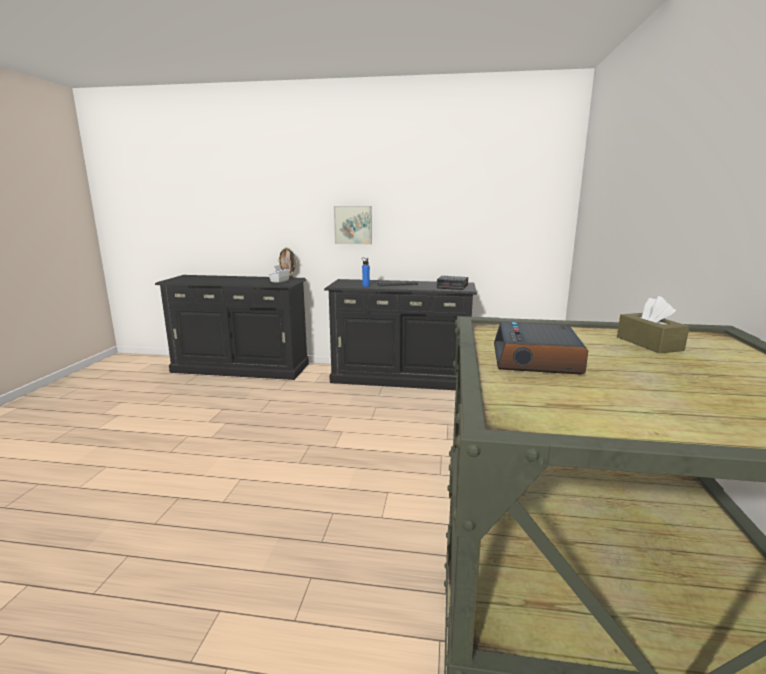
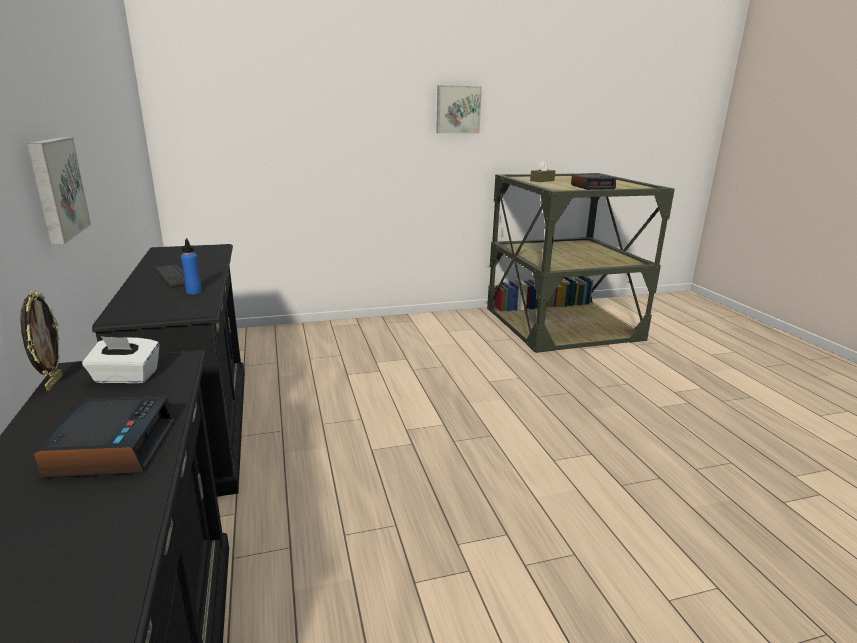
camera: 115 degrees left, 5 degrees up
(452, 287) = (196, 252): alarm clock -> alarm clock (113, 447)
(721, 184) = (458, 109): none -> picture

